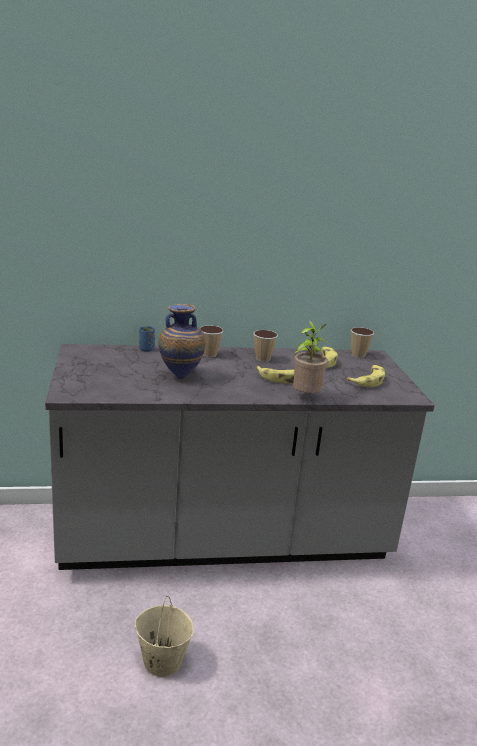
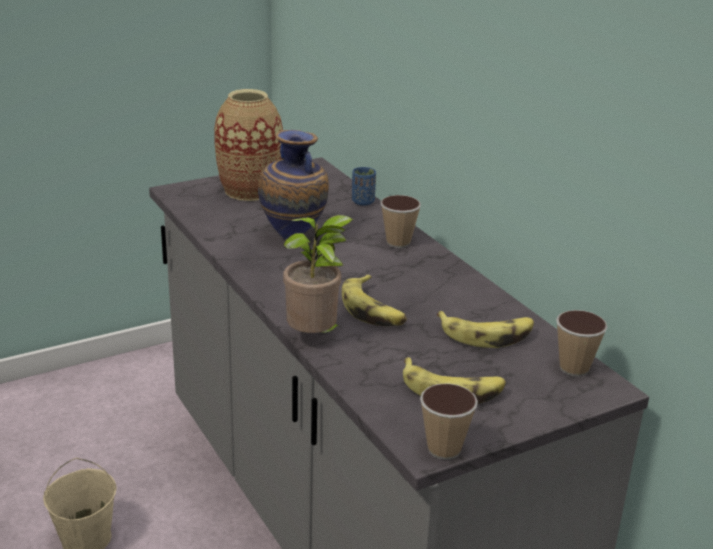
camera: 70 degrees right, 5 degrees up
(93, 373) = (249, 190): none -> vase
(263, 359) = (432, 283): cup -> cup (444, 449)

